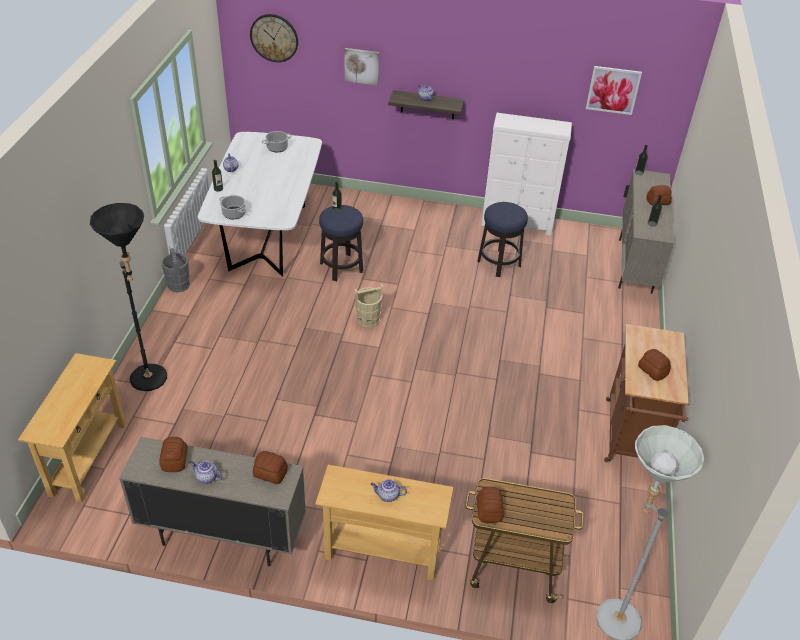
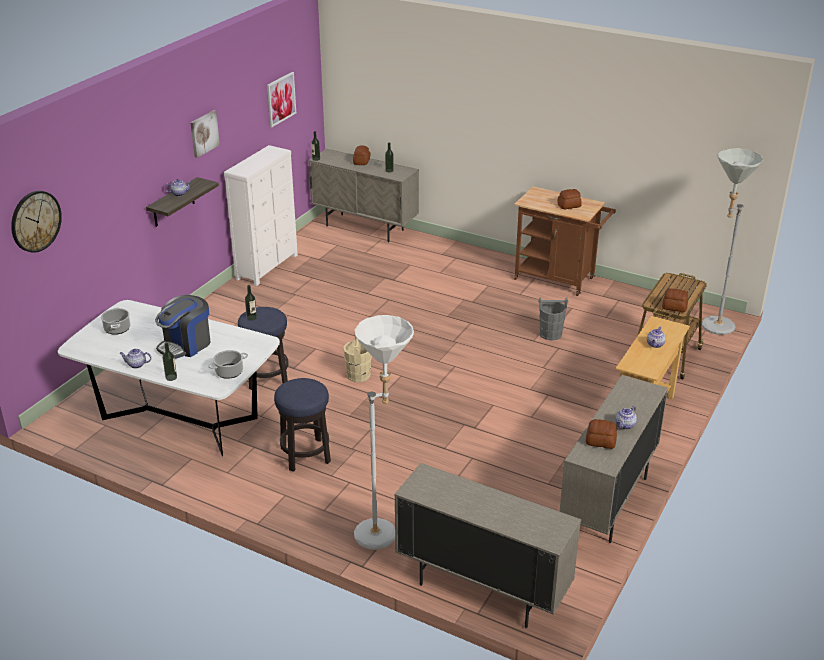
camera: 70 degrees left, 10 degrees down
(88, 458) = (482, 590): beige console table -> beige cabinet
(152, 383) = (384, 533): black floor lamp -> white floor lamp
(178, 285) = (223, 497): grey bucket -> grey bucket (550, 334)
(266, 184) = (186, 345): none -> coffee machine
(270, 474) = (627, 391): bread -> none
(362, 66) = (117, 198): picture -> picture (204, 133)
(499, 263) = (320, 289): stool -> stool (305, 455)

